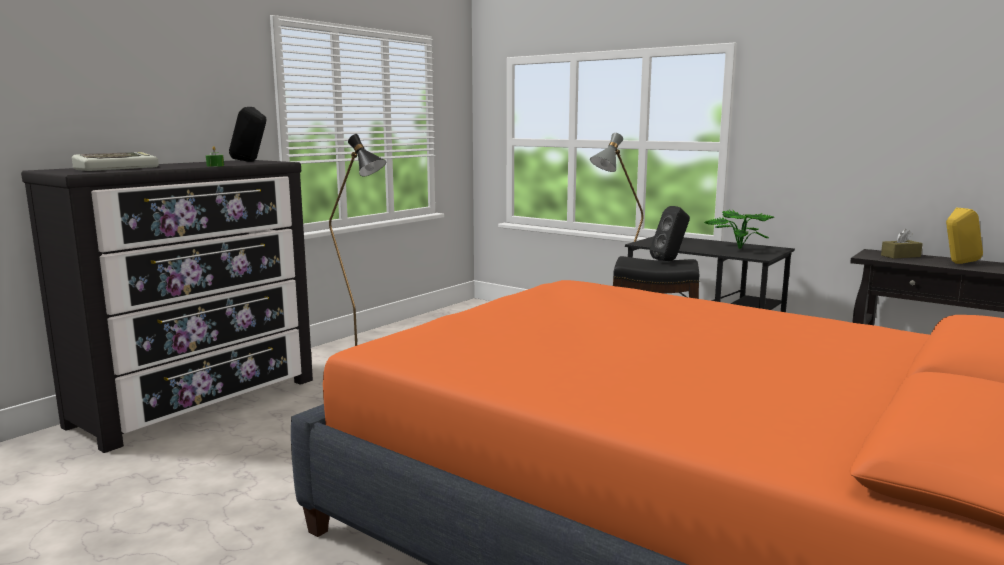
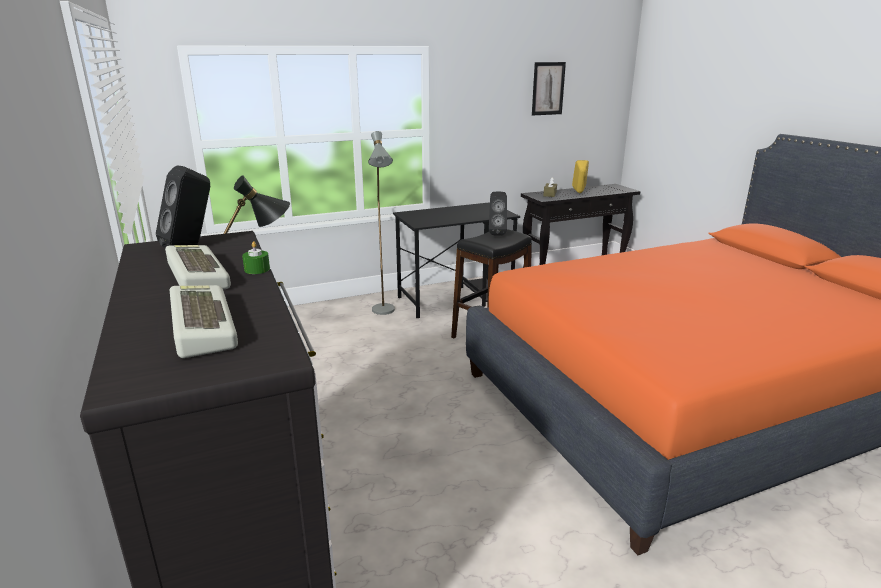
camera: 60 degrees left, 10 degrees up
(197, 164) = (195, 276): none -> keyboard
(737, 249) = (476, 211): potted plant -> none
(931, 94) = (548, 88): none -> picture

